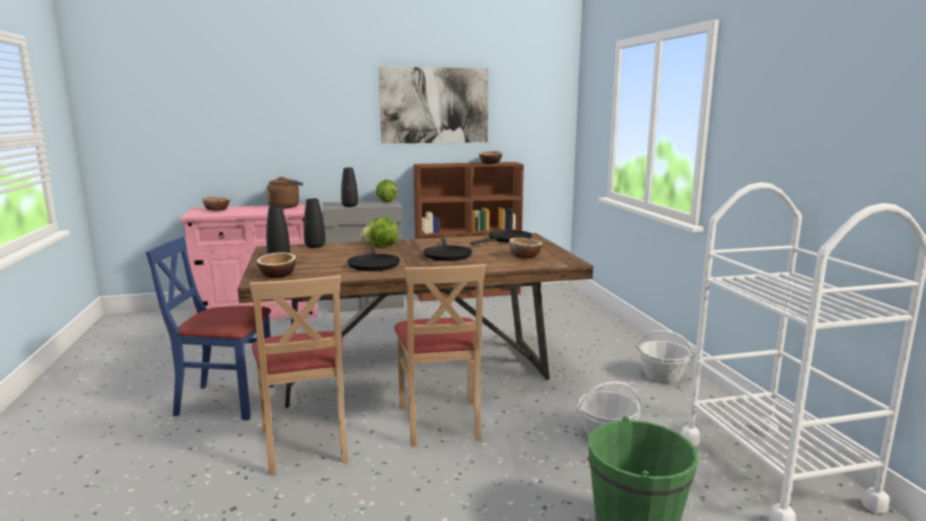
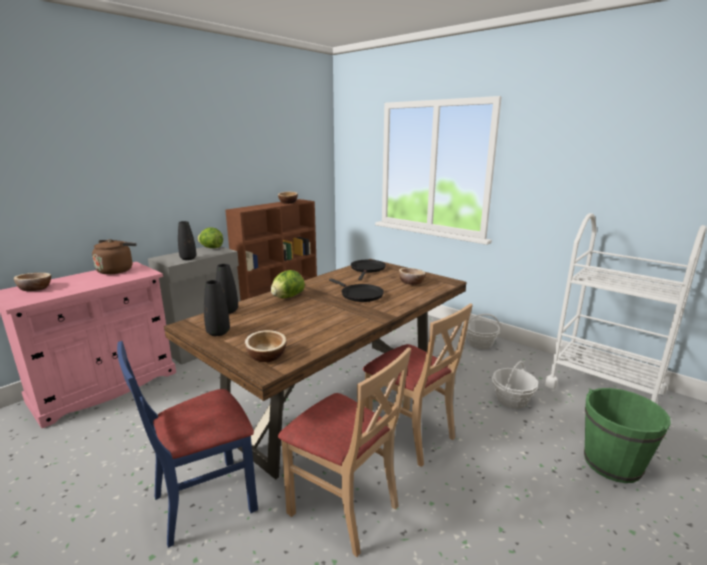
camera: 35 degrees left, 5 degrees up
(373, 265) = (326, 319): black frying pan -> none
(434, 105) = (237, 154): picture -> none

